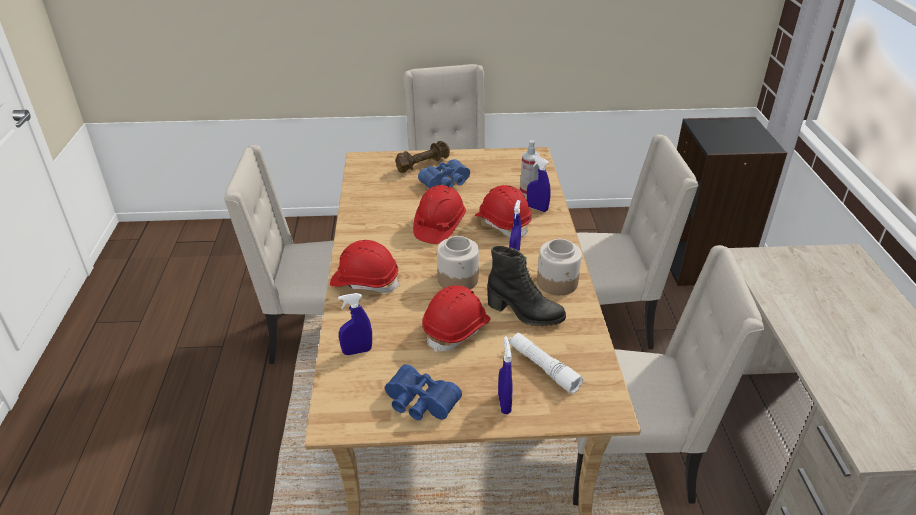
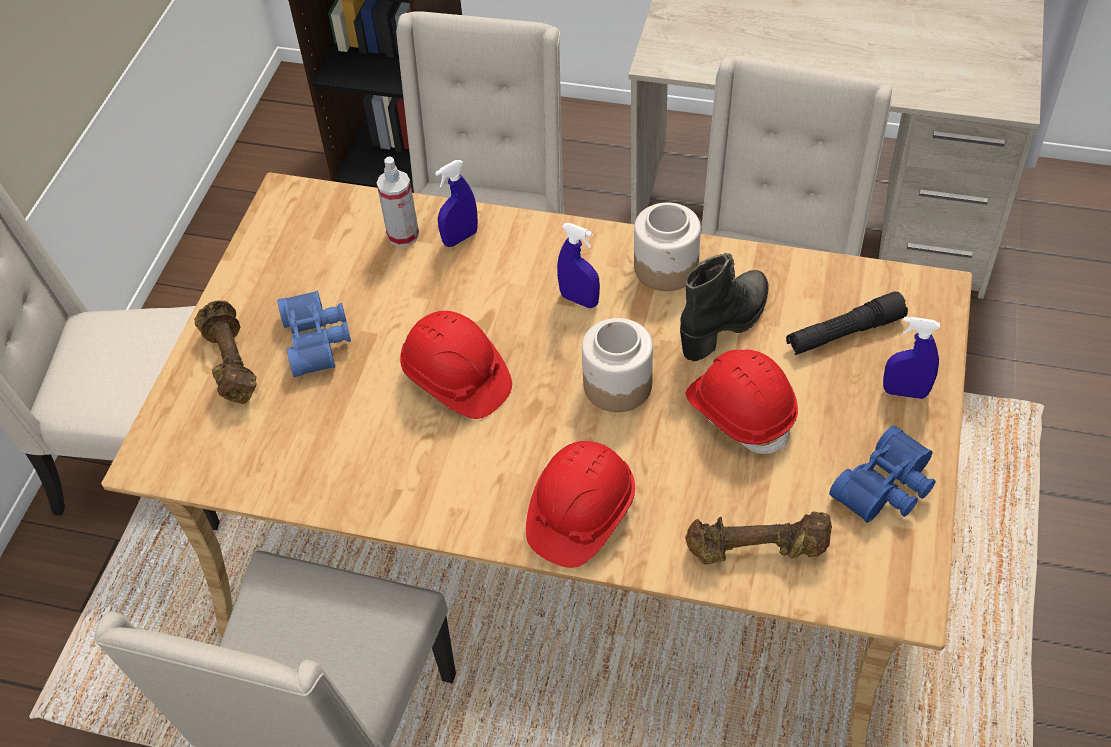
camera: 70 degrees left, 15 degrees up
(357, 351) = (757, 550): blue spray bottle -> brown dumbbell
(503, 223) = (484, 292): red hard hat -> none
(543, 367) = (844, 333): white flashlight -> black flashlight

